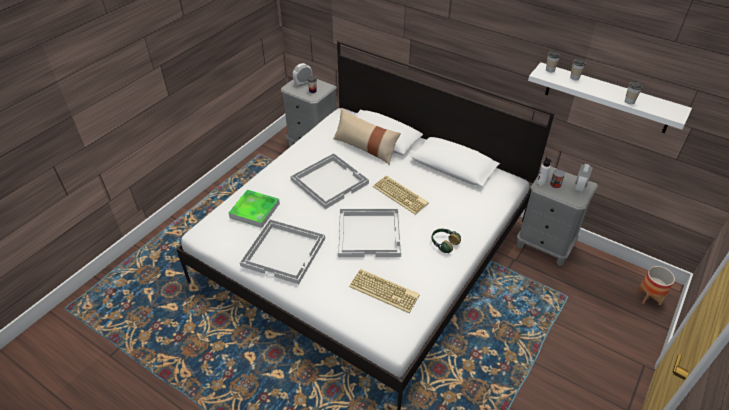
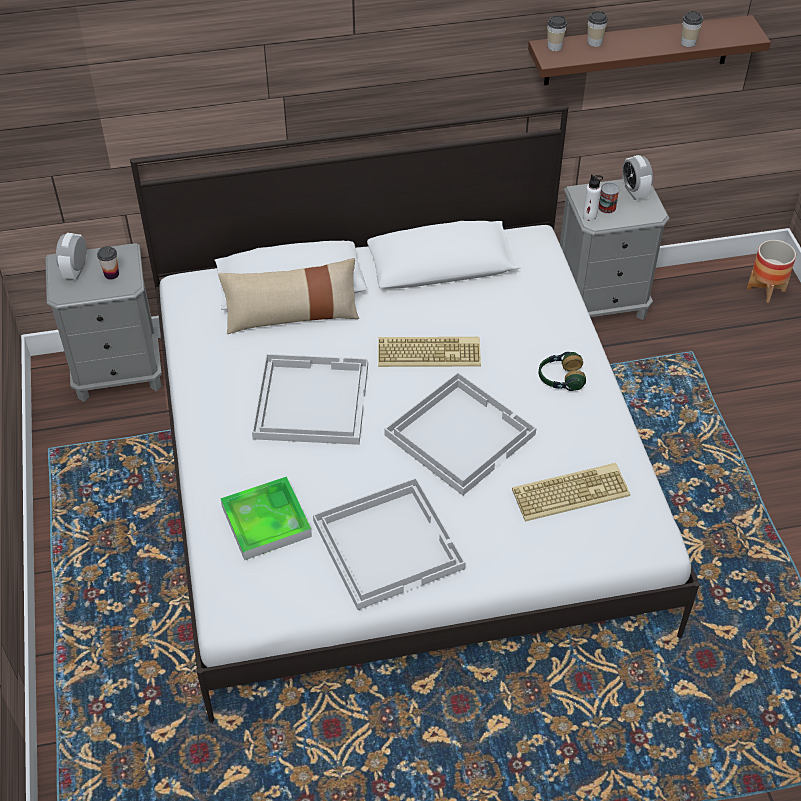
camera: 45 degrees left, 5 degrees up
(607, 98) = (638, 50): white shelf -> brown shelf

